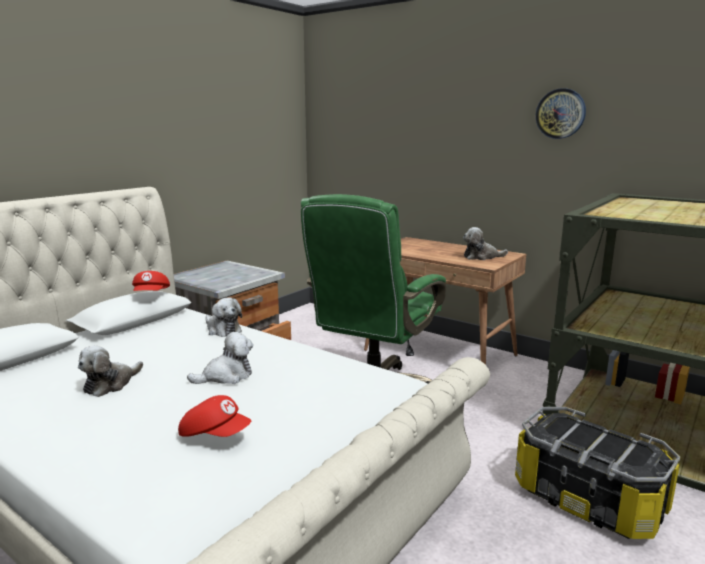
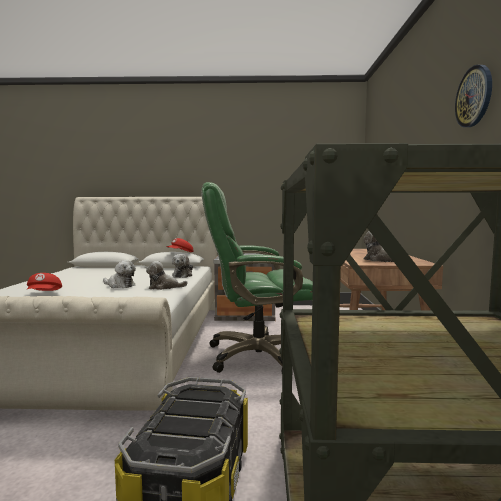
camera: 55 degrees right, 10 degrees down
(110, 384) = (94, 277): plush toy -> plush toy (164, 287)

